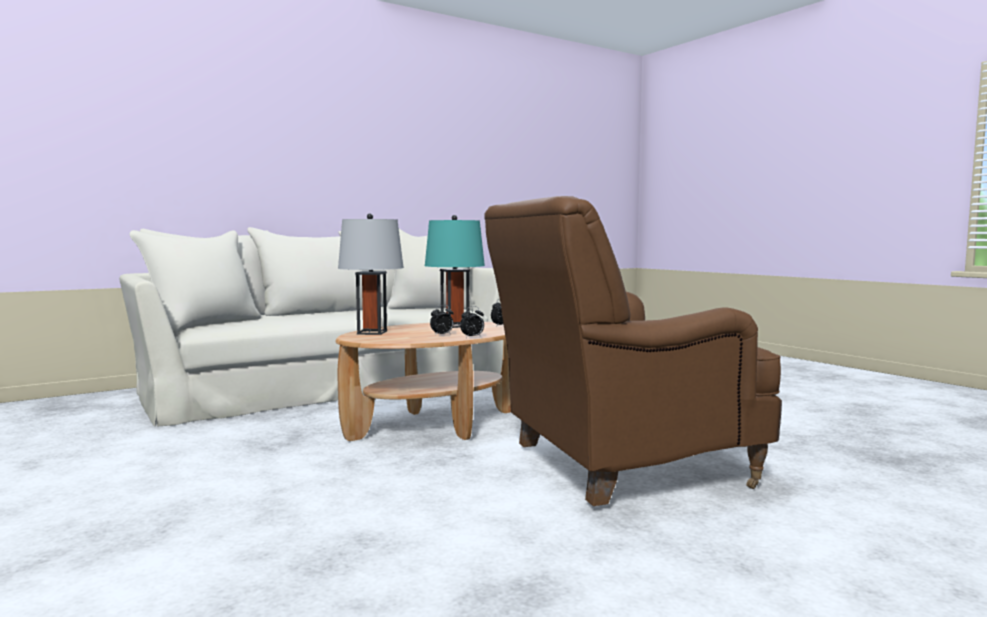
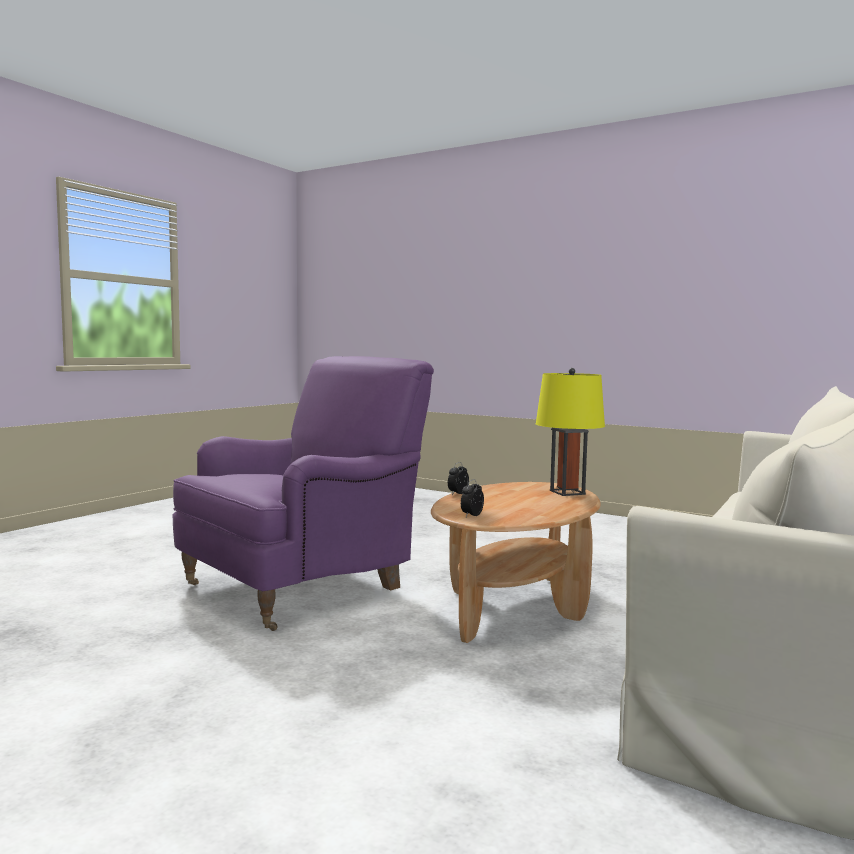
camera: 155 degrees right, 0 degrees up
(372, 332) = (567, 492): grey table lamp -> yellow table lamp
(442, 335) = (493, 495): alarm clock -> none
(454, 326) = (524, 510): turquoise table lamp -> none
(618, 467) = (302, 586): brown armchair -> purple armchair

